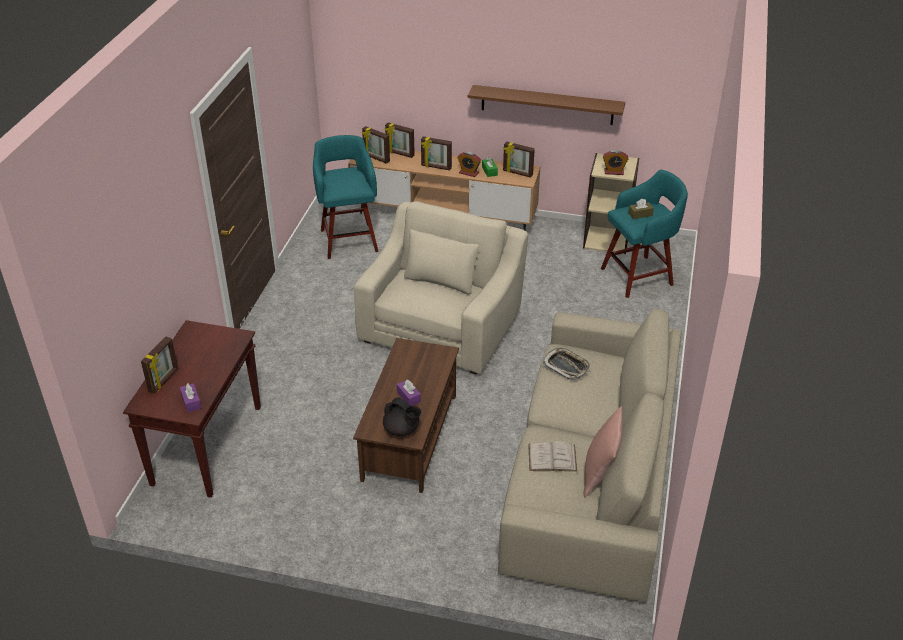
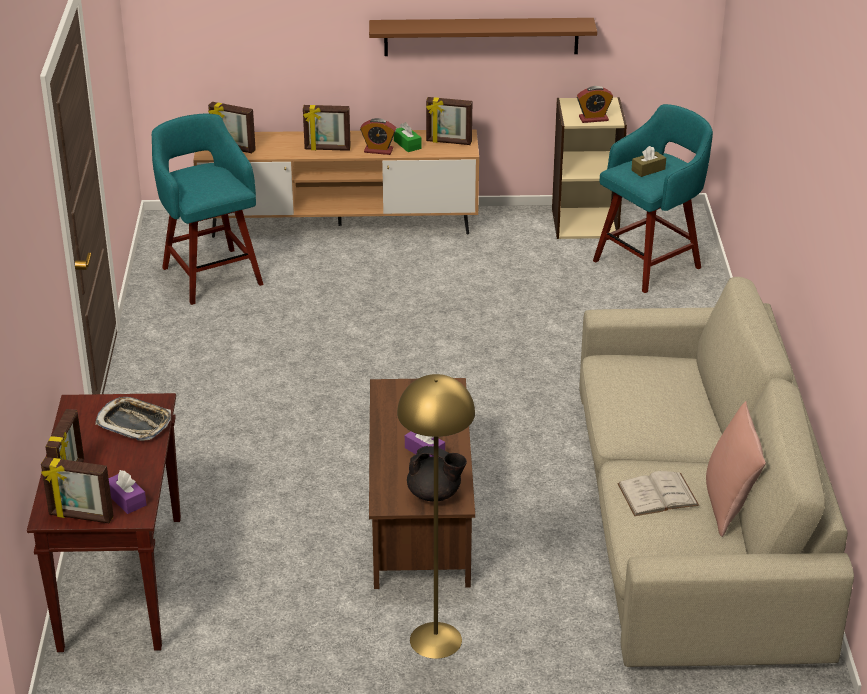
camera: 15 degrees left, 5 degrees down
(384, 526) = (435, 640): none -> yellow floor lamp
(400, 154) = (265, 138): picture frame -> picture frame (80, 517)
(442, 325) = (401, 367): beige armchair -> none
(566, 366) = (624, 379): tray -> tray (134, 423)

